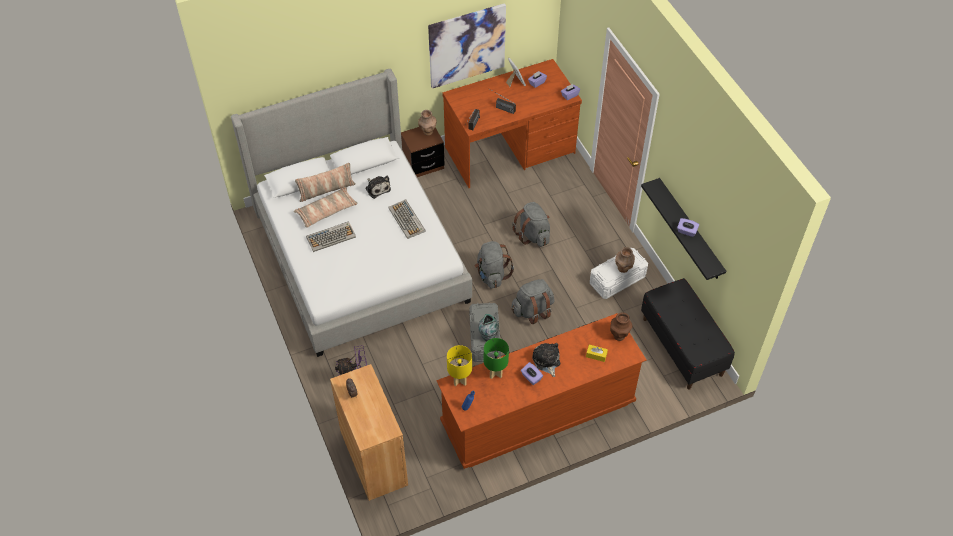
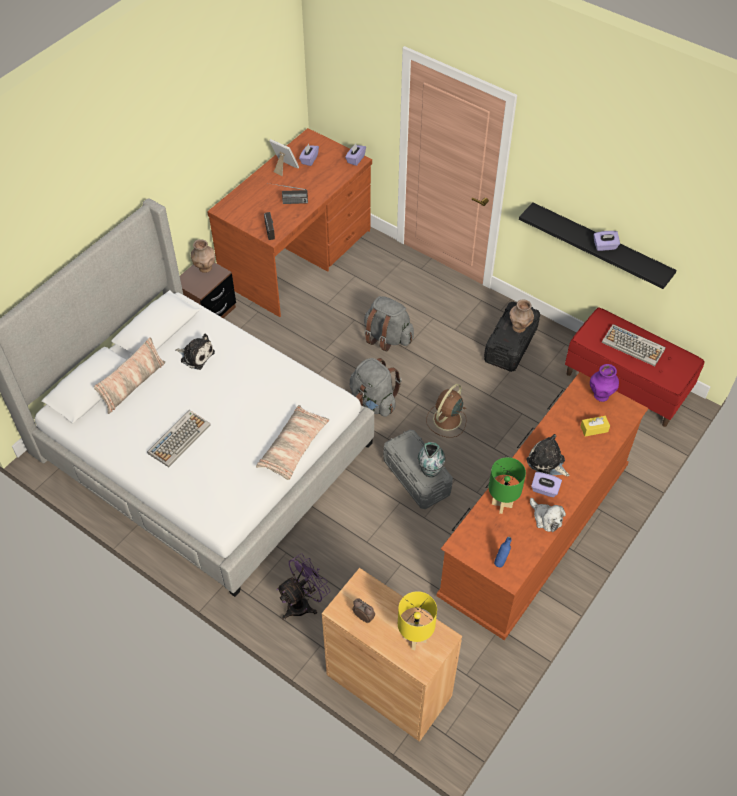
camera: 30 degrees left, 0 degrees up
(326, 211) = (151, 410): pillow -> pillow (294, 447)
(407, 220) = (259, 376): keyboard -> keyboard (634, 346)
(460, 380) = (468, 534): yellow table lamp -> yellow table lamp (415, 638)
(467, 45) = (222, 139): picture -> none
(517, 395) = (545, 518): none -> plush toy
(532, 310) = (446, 420): grey backpack -> brown fan
(617, 280) = (510, 345): white storage box -> black storage box
(619, 335) = (601, 395): brown vase -> purple vase
(682, 346) = (626, 384): black bench -> red bench

